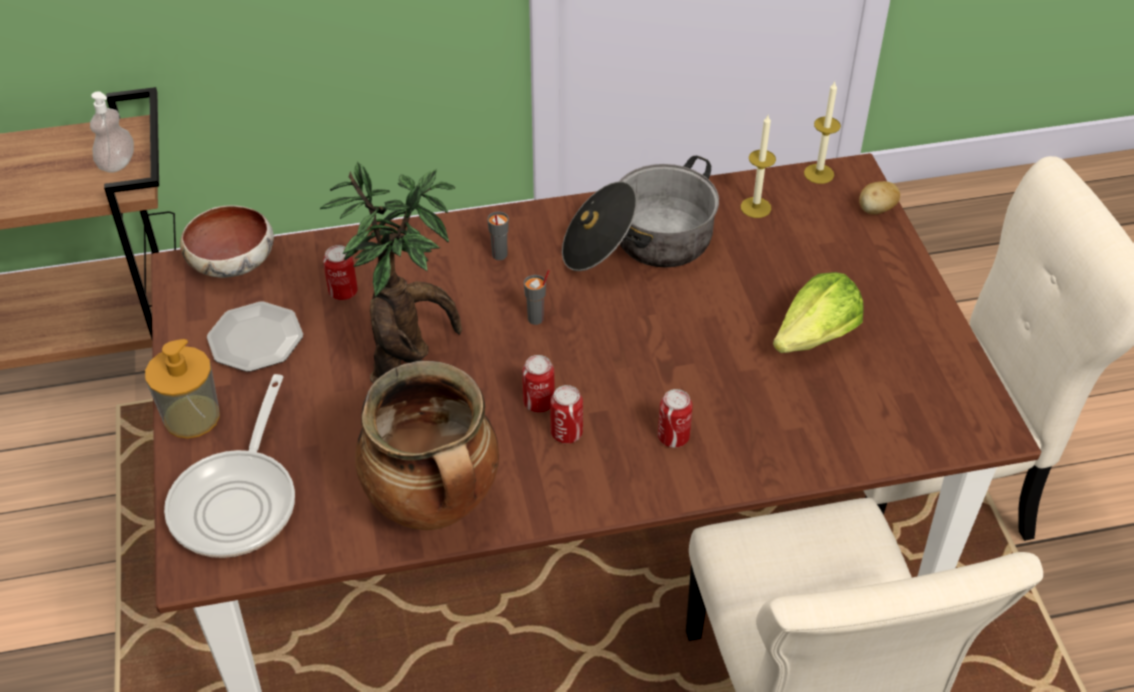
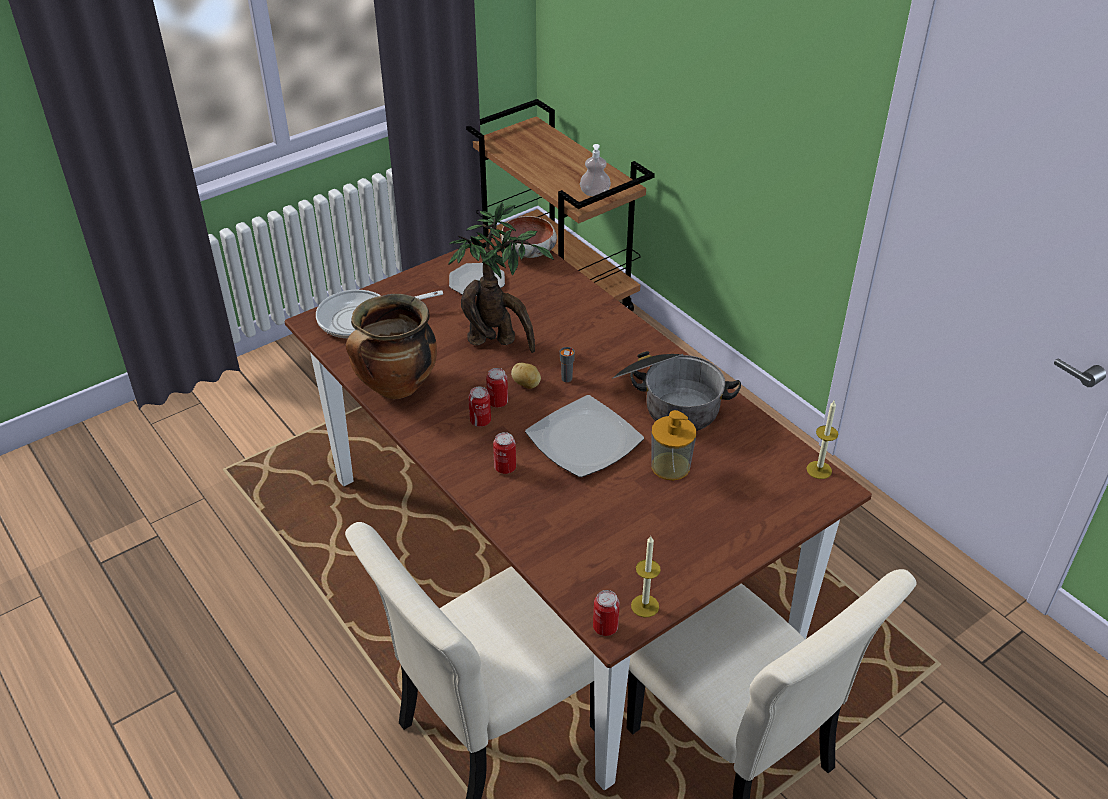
camera: 65 degrees right, 5 degrees down
(192, 417) = (408, 282): soap dispenser -> soap dispenser (670, 466)
(343, 292) = (535, 298): can -> can (605, 627)
(499, 255) = (611, 346): grey cup -> none
(663, 343) = (584, 439): none -> plate
(755, 207) = (752, 447): candle -> candle (645, 606)
(815, 337) = (641, 511): lettuce -> none
(876, 210) = (803, 511): potato -> potato (526, 385)

